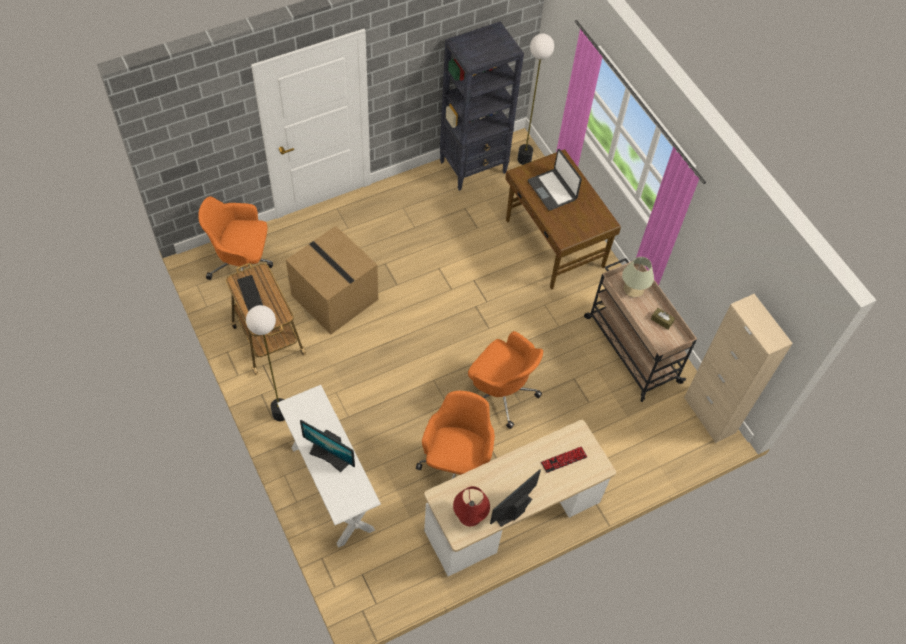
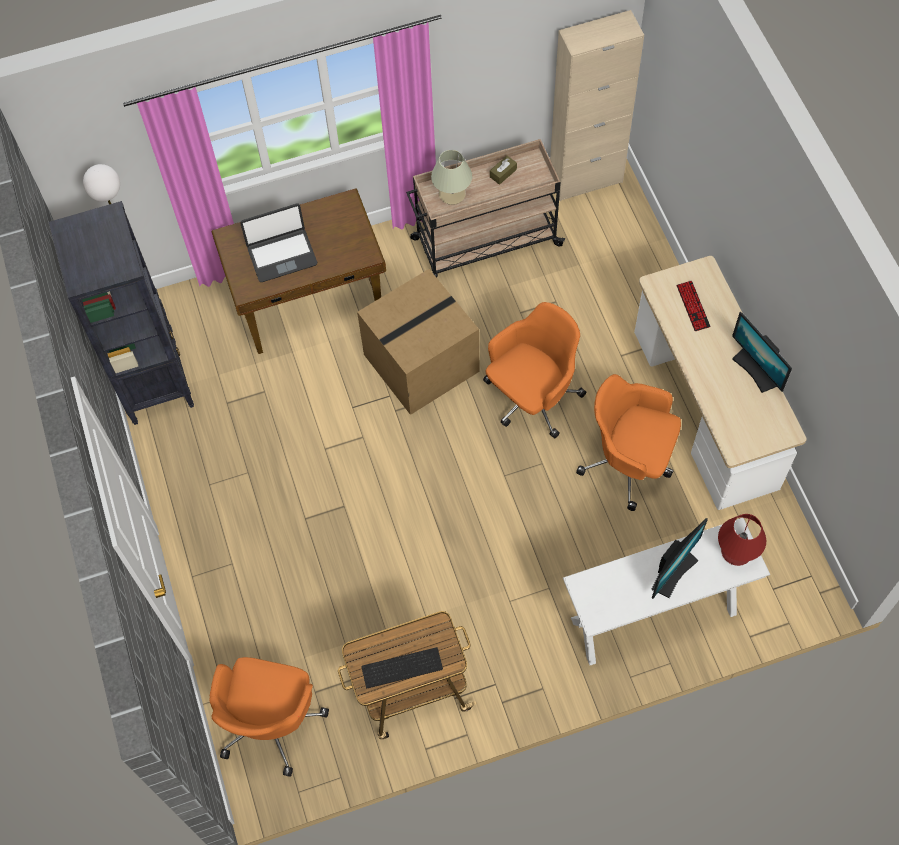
camera: 75 degrees left, 5 degrees up
(280, 414) = (536, 677): floor lamp -> none
(336, 297) = (353, 589): cardboard box -> cardboard box (421, 361)
(470, 515) = (762, 417): red table lamp -> red table lamp (736, 551)

